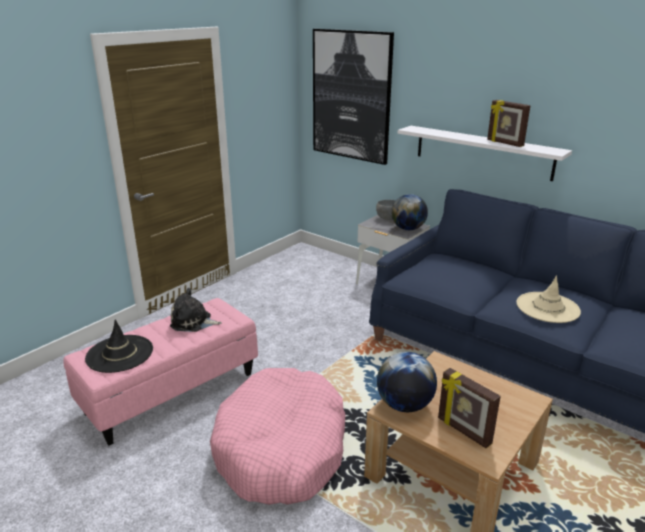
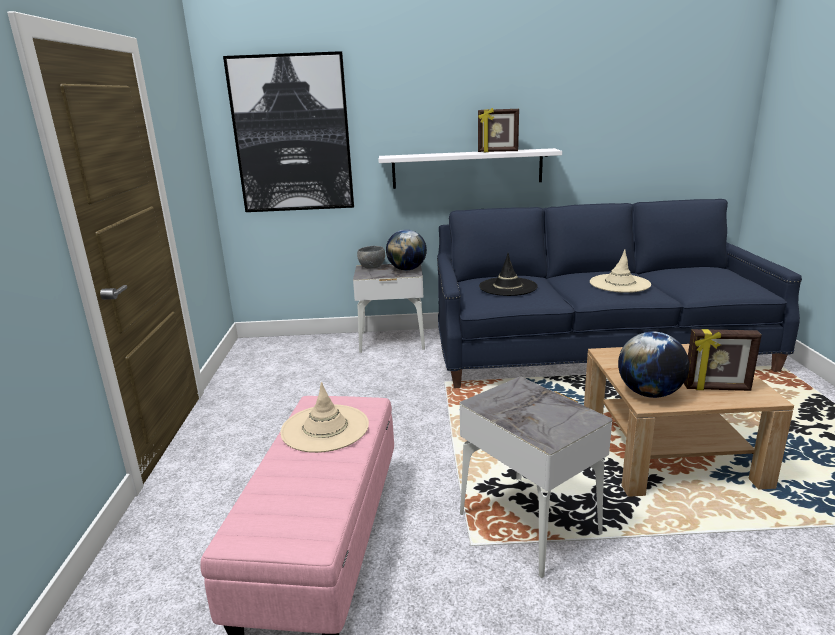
camera: 40 degrees left, 5 degrees down
(119, 354) = (292, 505): black hat -> black hat (508, 287)
(193, 322) = (325, 428): plush toy -> beige hat
(281, 448) = (528, 521): pink dog bed -> side table

